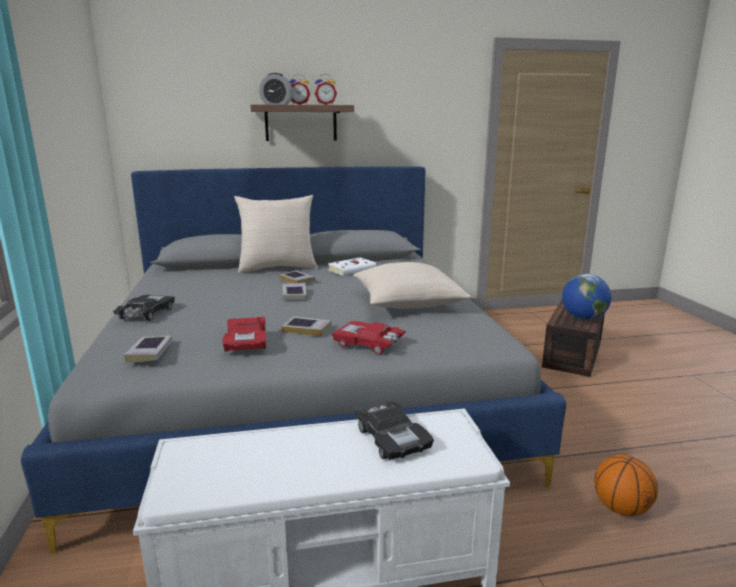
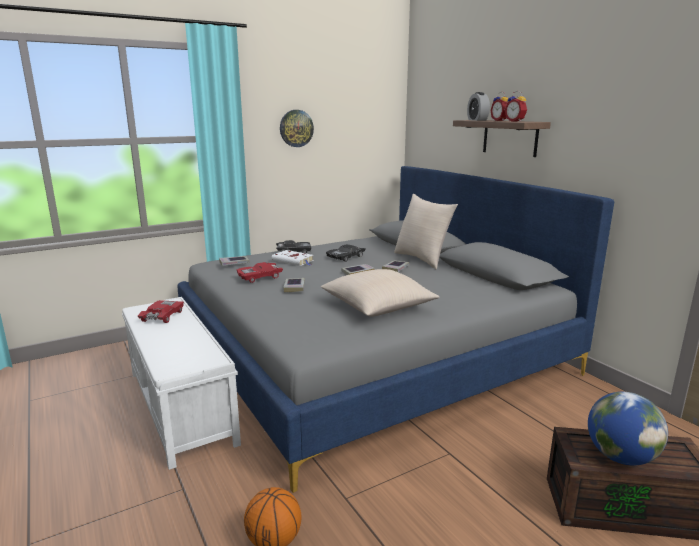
camera: 70 degrees right, 0 degrees up
(43, 115) = (296, 128): none -> wall clock
(353, 269) = (449, 278): white book -> white book (294, 261)
(368, 344) = (277, 306): red toy car -> red toy car (162, 316)
(392, 439) = (187, 345): black toy car -> black toy car (346, 257)

